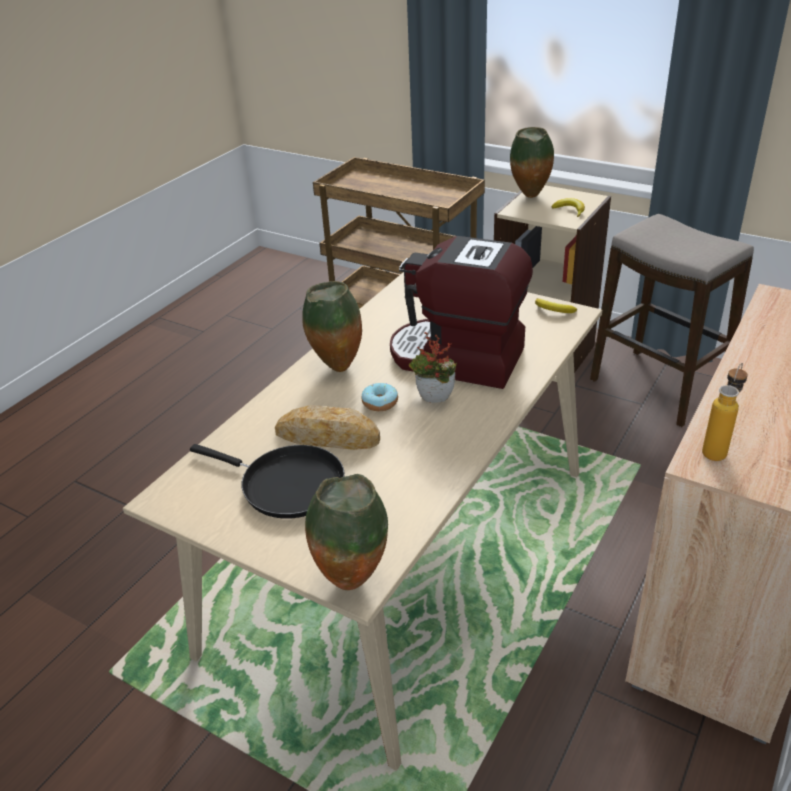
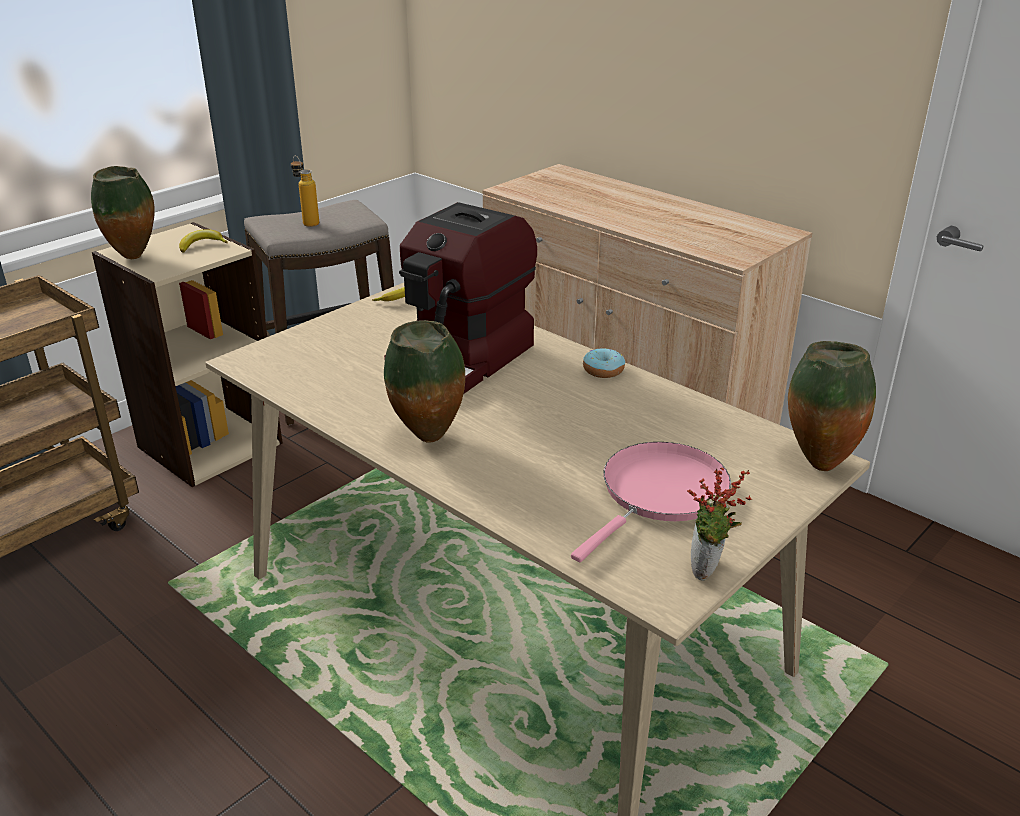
camera: 80 degrees left, 5 degrees down
(286, 484) = (659, 494): black frying pan -> pink frying pan
(328, 436) = (574, 458): bread -> none
(380, 403) = (522, 418): donut -> donut (603, 370)
(434, 401) = (536, 385): potted plant -> potted plant (708, 571)
(717, 449) = (717, 249): bottle -> bottle (307, 222)

